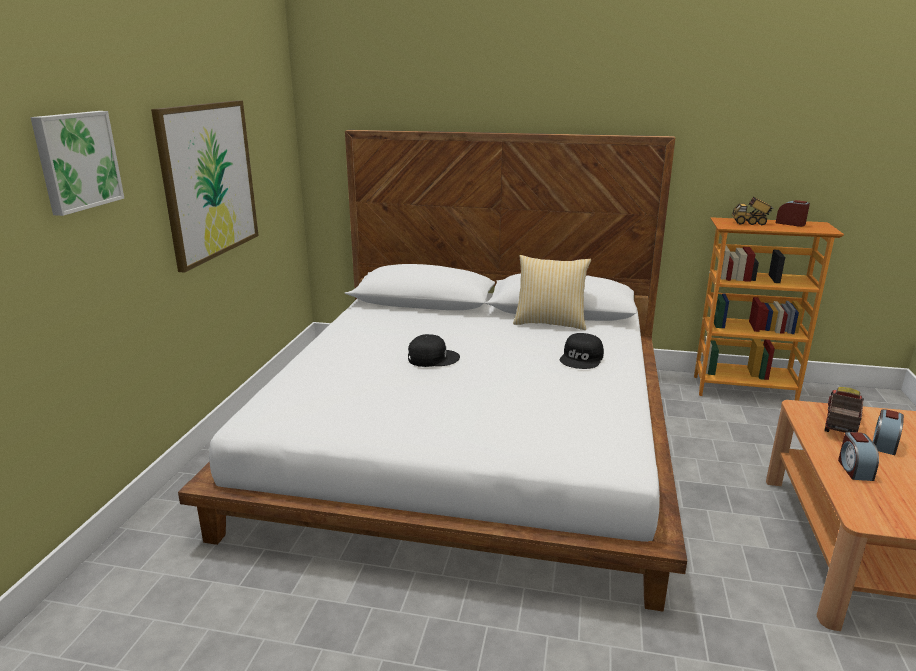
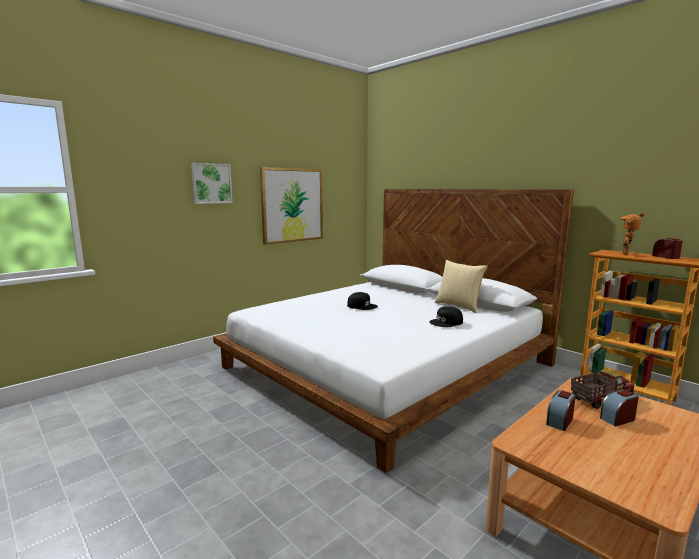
camera: 35 degrees right, 10 degrees down
(750, 223) = (627, 254): toy truck -> toy robot

